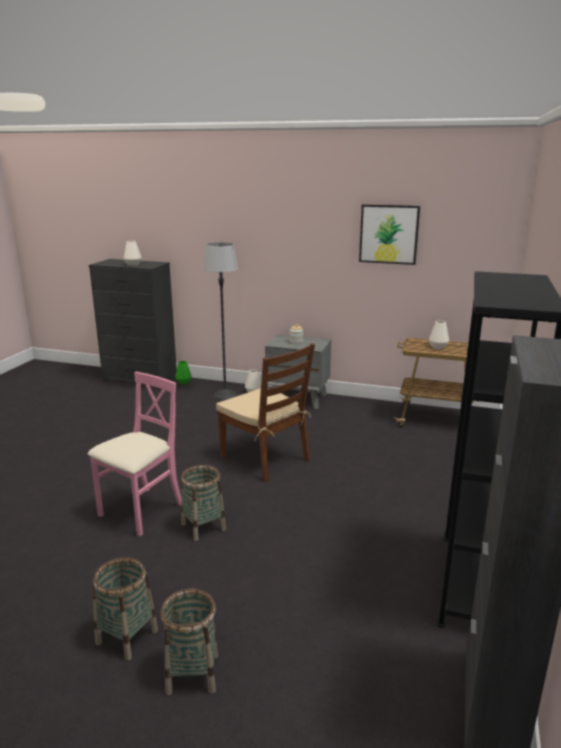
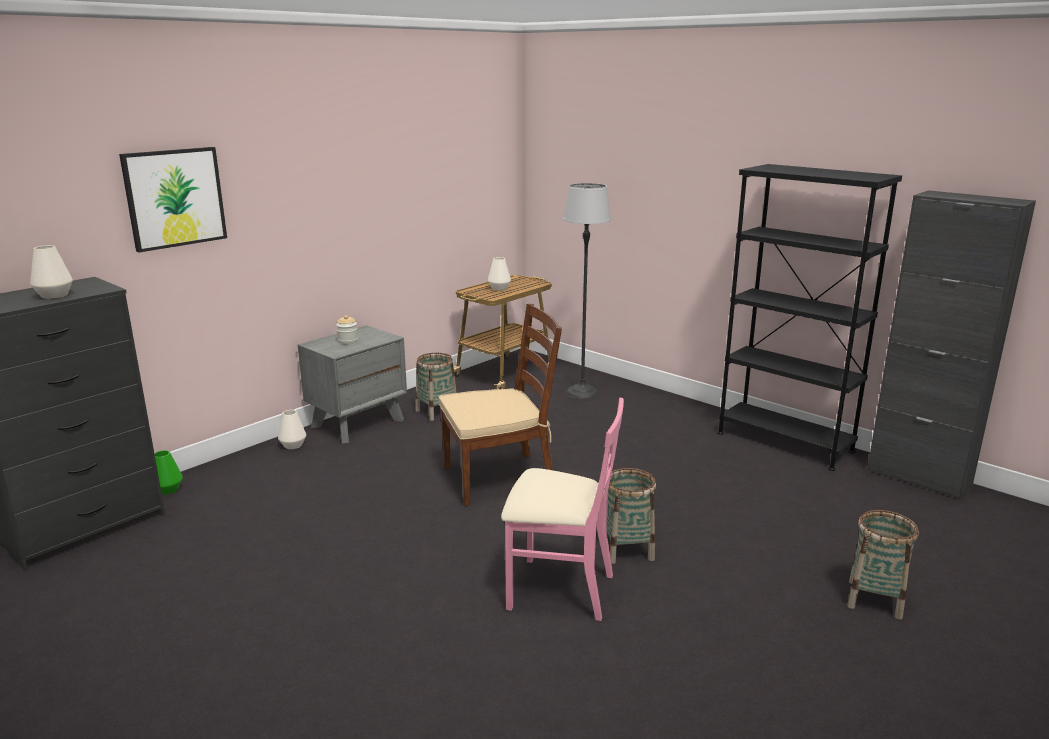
camera: 65 degrees left, 0 degrees up
(127, 637) = (814, 633): basket -> basket (437, 411)
(141, 511) = (559, 589): pink chair -> pink chair turned 135 degrees clockwise
(225, 395) = (273, 466): floor lamp -> floor lamp (582, 392)
(389, 234) = (412, 166): picture -> picture (175, 198)

